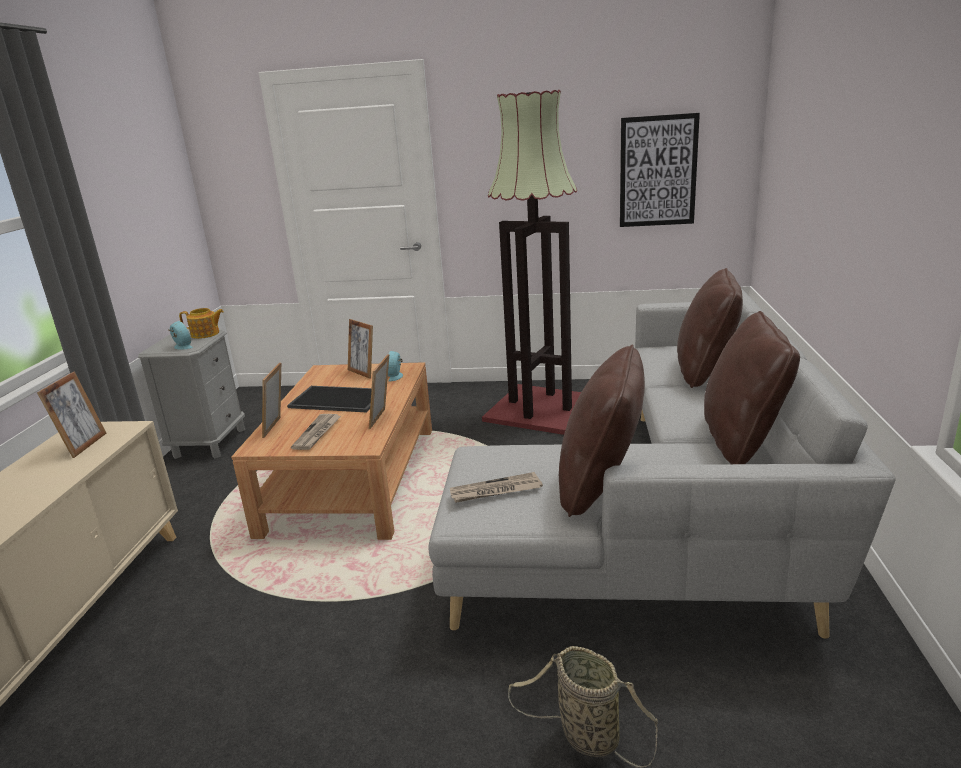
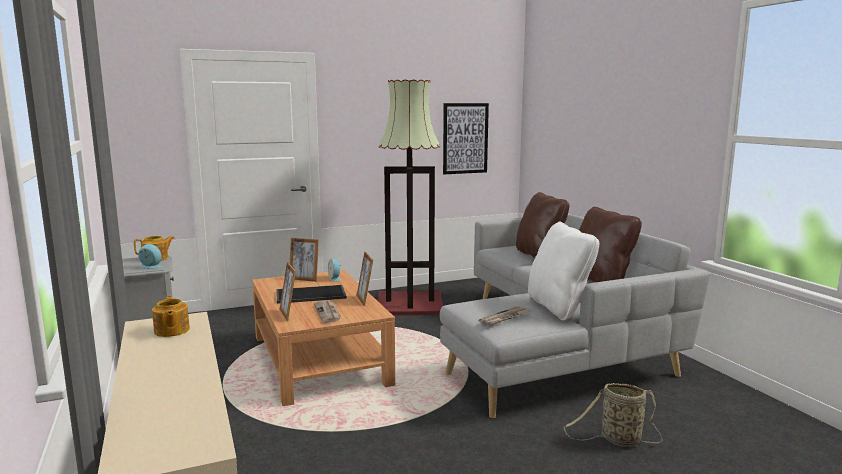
camera: 30 degrees left, 10 degrees down
(83, 445) = (171, 331): picture frame -> teapot
(601, 486) = (558, 307): brown pillow -> white pillow

